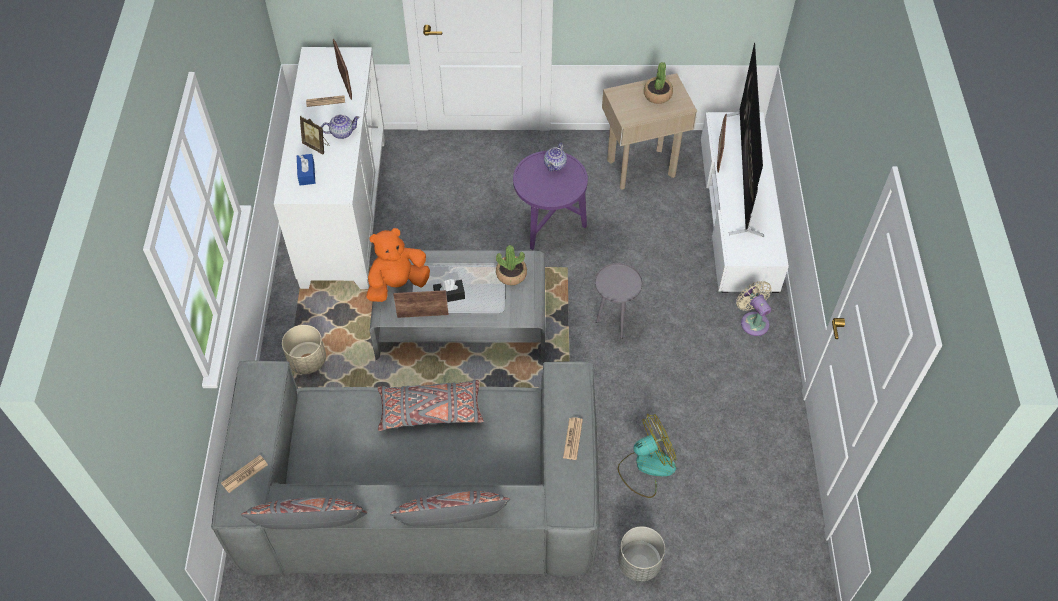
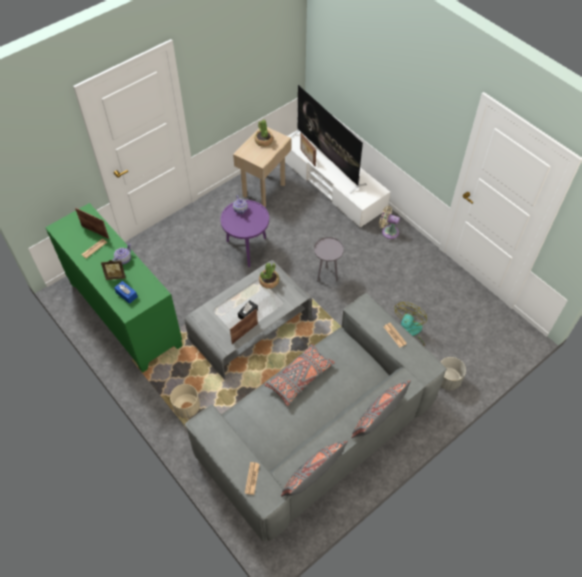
camera: 40 degrees left, 0 degrees up
(343, 211) = (124, 314): white cabinet -> green cabinet
(397, 284) = (214, 327): orange plush toy -> none

